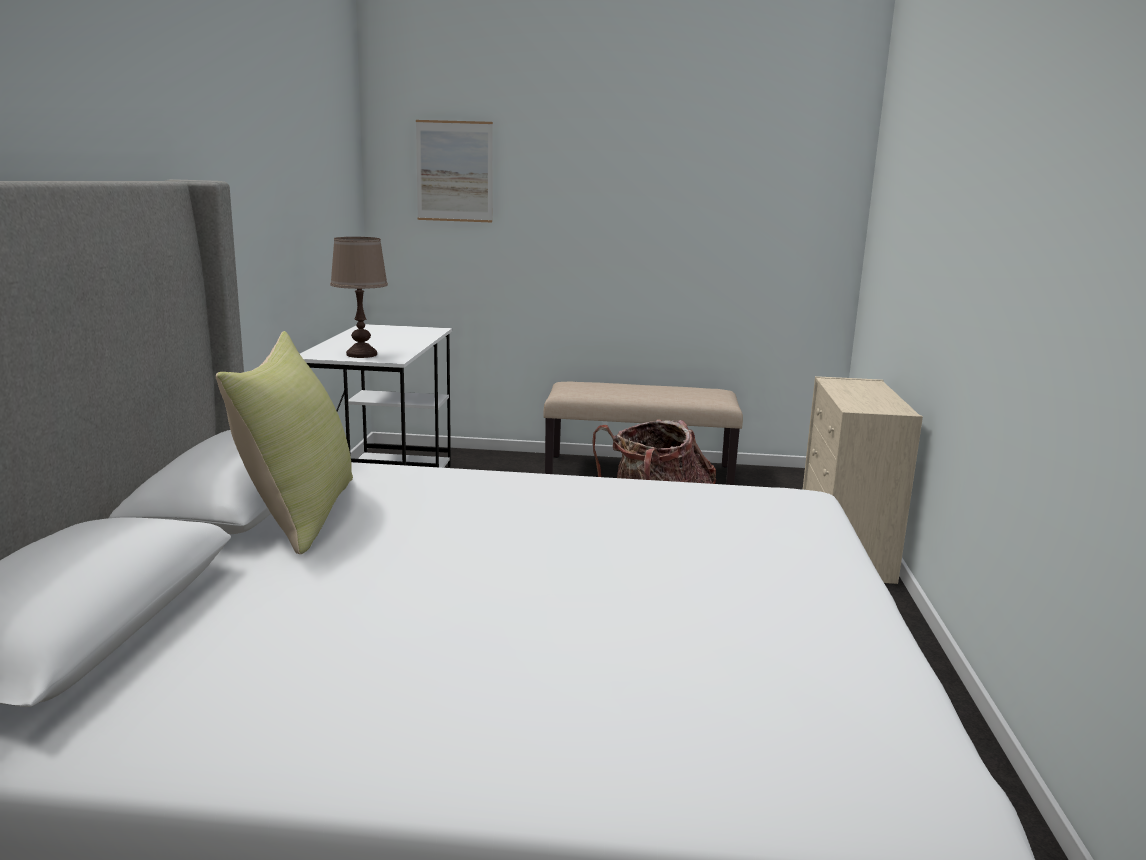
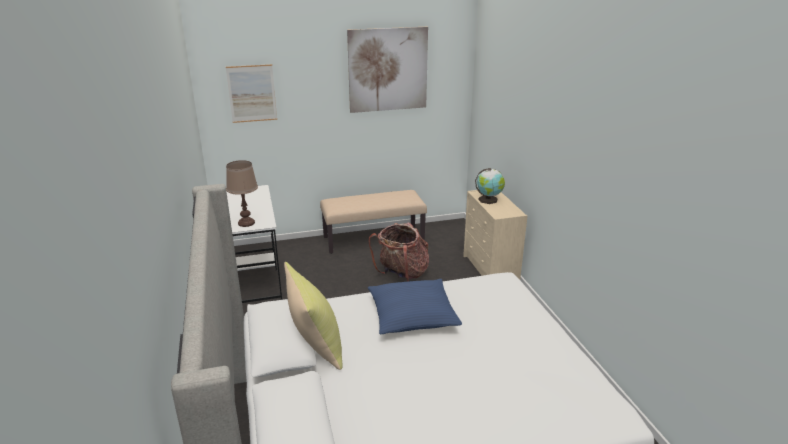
camera: 20 degrees left, 10 degrees up
(541, 510) = (412, 315): none -> blue pillow
(700, 149) = (388, 69): none -> picture
(852, 390) = (489, 200): none -> globe

